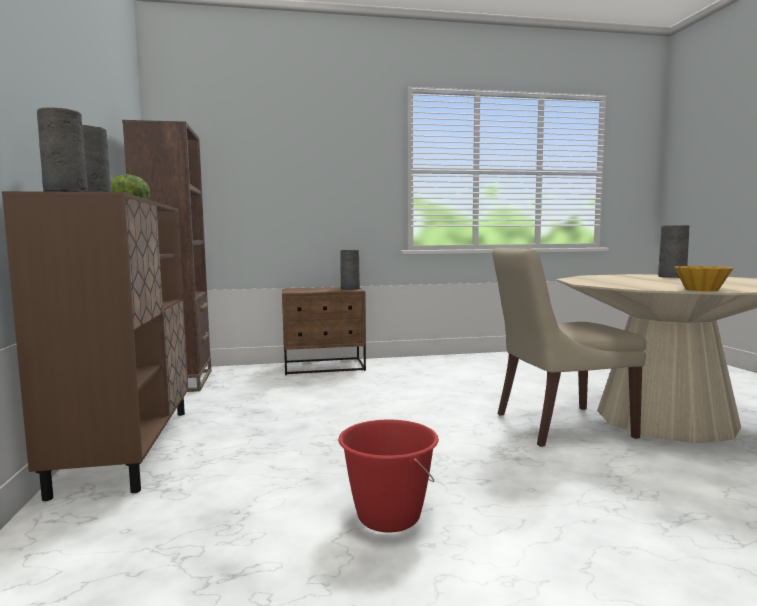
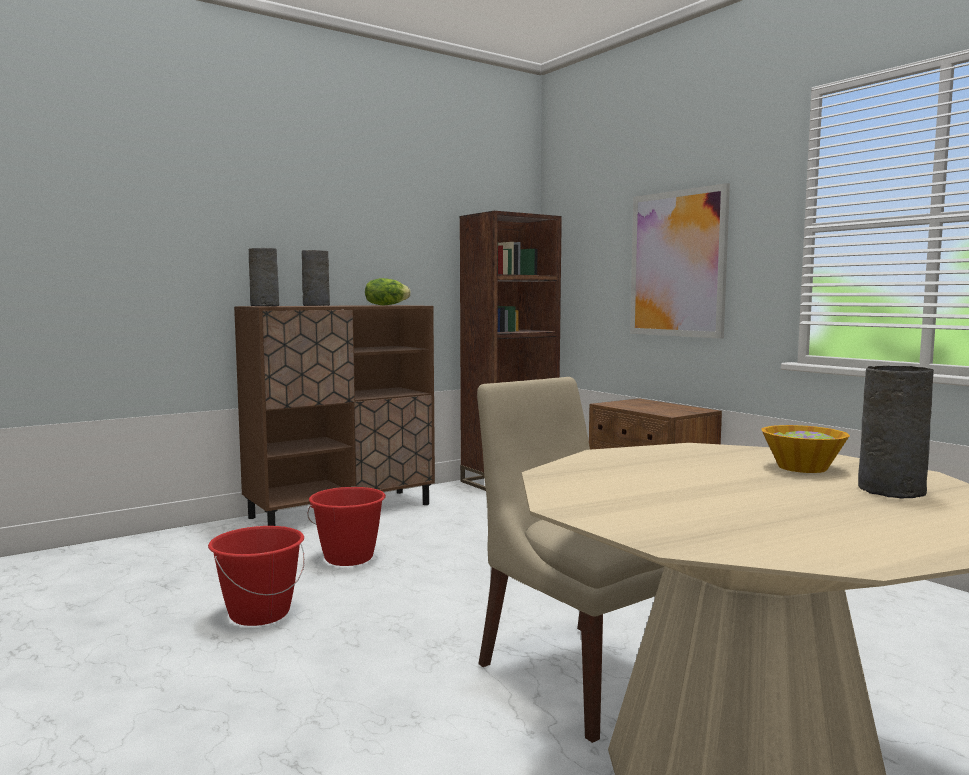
camera: 65 degrees right, 0 degrees up
(283, 461) = (349, 558): none -> red bucket
(312, 187) = (677, 264): none -> picture
(349, 288) = (681, 411): grey vase -> none
(701, 289) = (564, 496): bowl -> bowl (803, 467)

